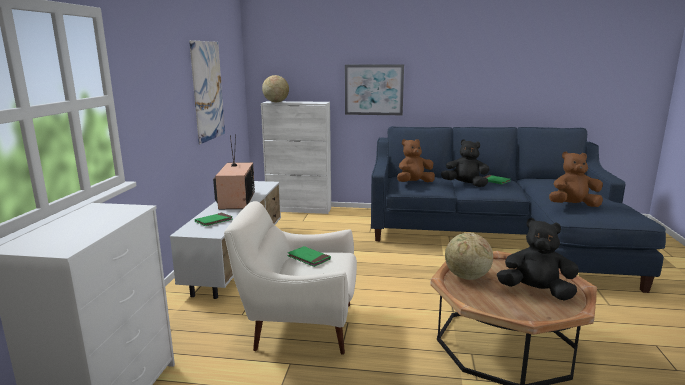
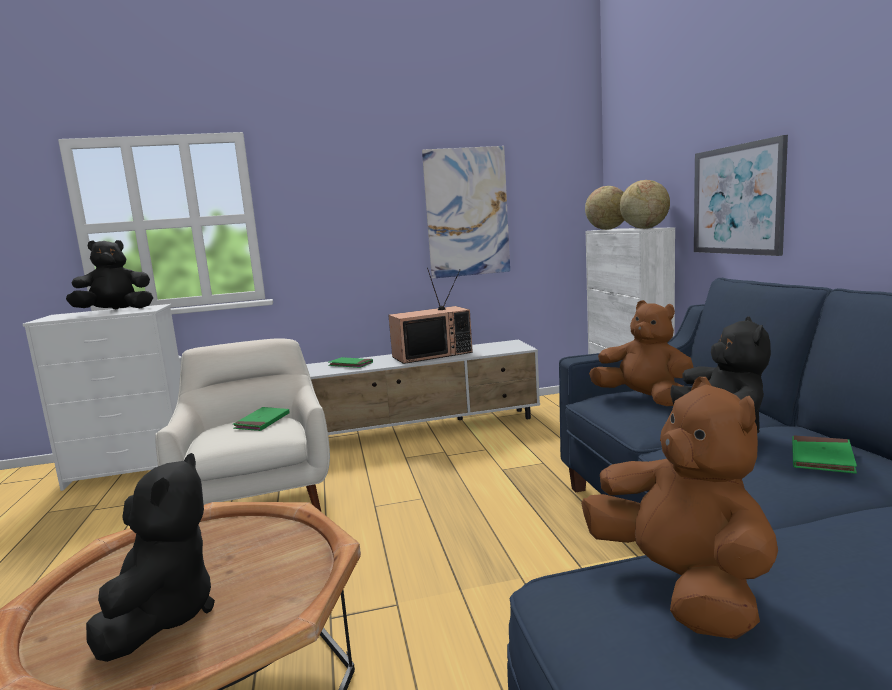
camera: 70 degrees right, 5 degrees down
(91, 220) = (116, 311): none -> black plush toy
(466, 277) = (236, 534): globe -> globe (644, 228)

